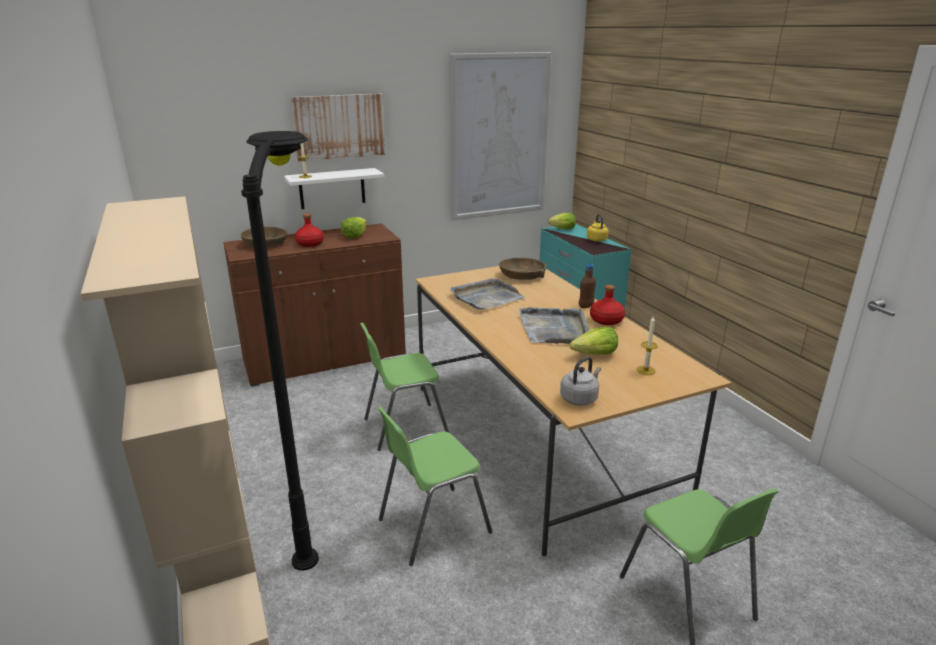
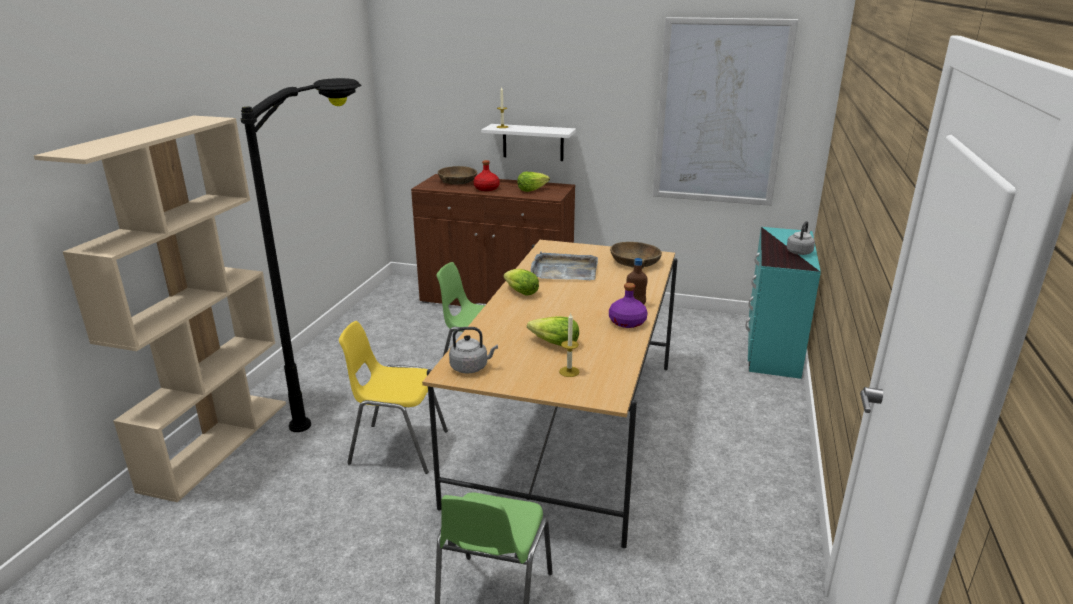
camera: 40 degrees right, 0 degrees up
(339, 126) = (545, 84): picture -> none
(432, 525) = (397, 447): green chair -> yellow chair
(554, 328) = (566, 312): grey tray -> none
(561, 229) = (781, 232): lettuce -> lettuce (519, 292)
(596, 239) = (799, 252): yellow kettle -> grey kettle
(606, 320) = (627, 322): red bottle -> purple bottle

